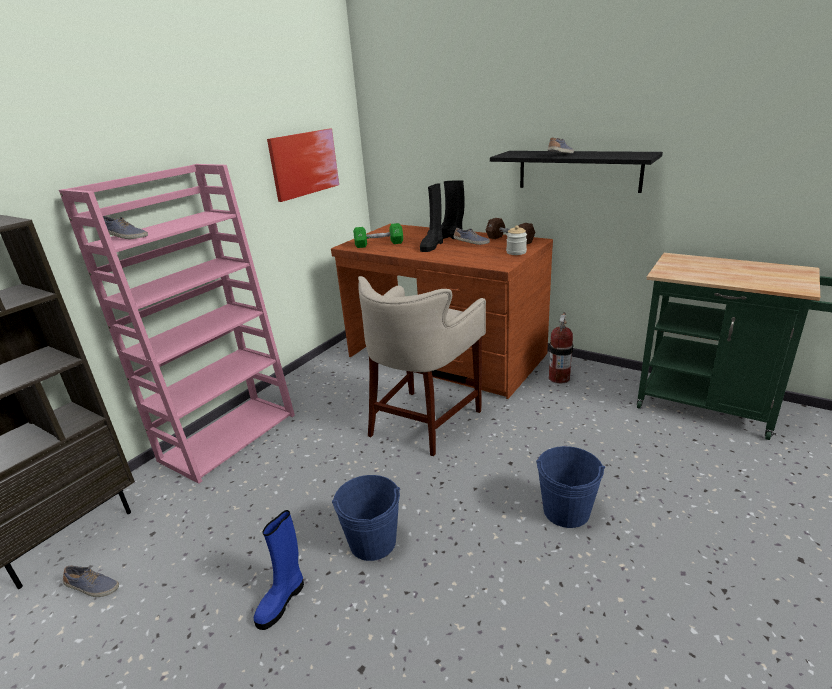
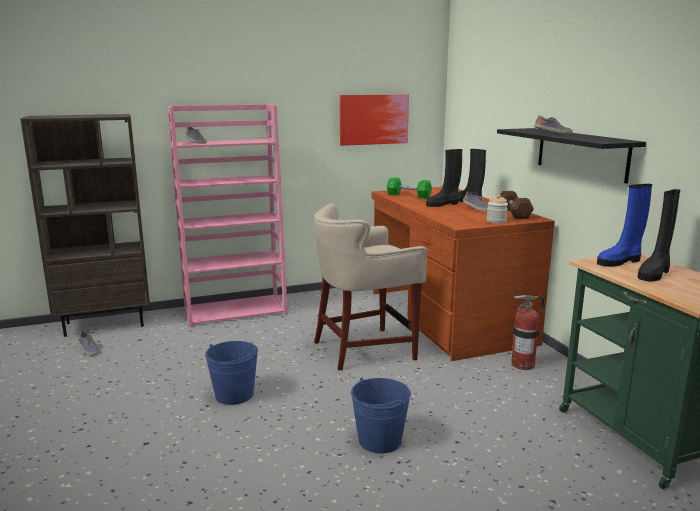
camera: 35 degrees right, 10 degrees down
(282, 601) = (153, 396): blue boot -> blue boot (620, 261)
(719, 270) = (654, 274): none -> black boot

